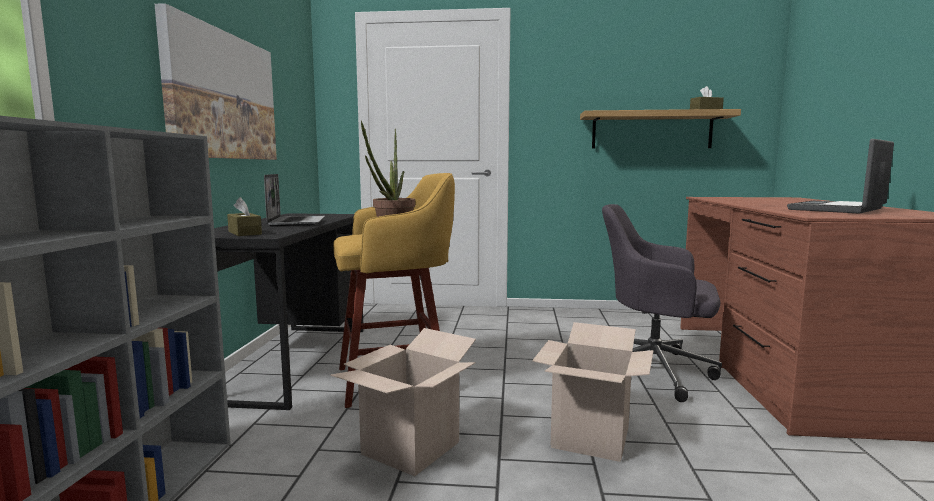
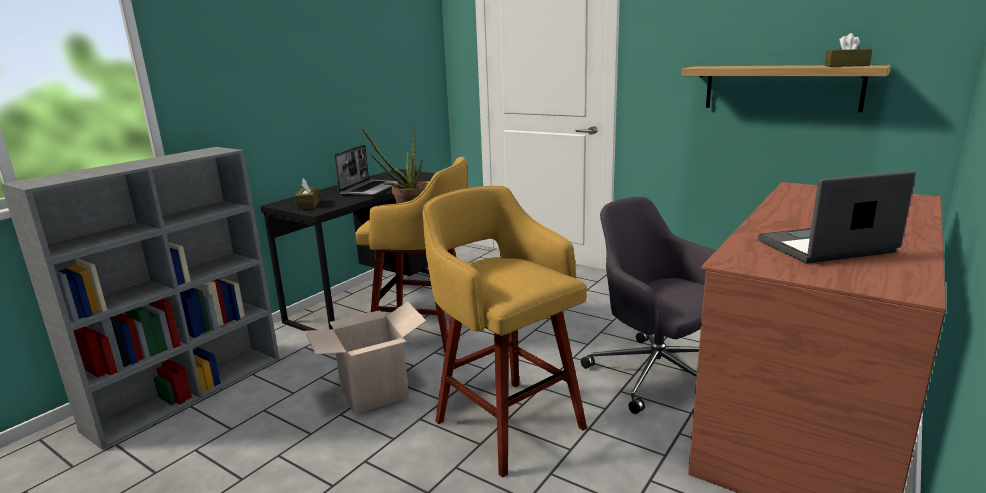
camera: 30 degrees right, 10 degrees up
(222, 96) = (316, 83): picture -> none
(590, 437) = (507, 422): cardboard box -> yellow stool

